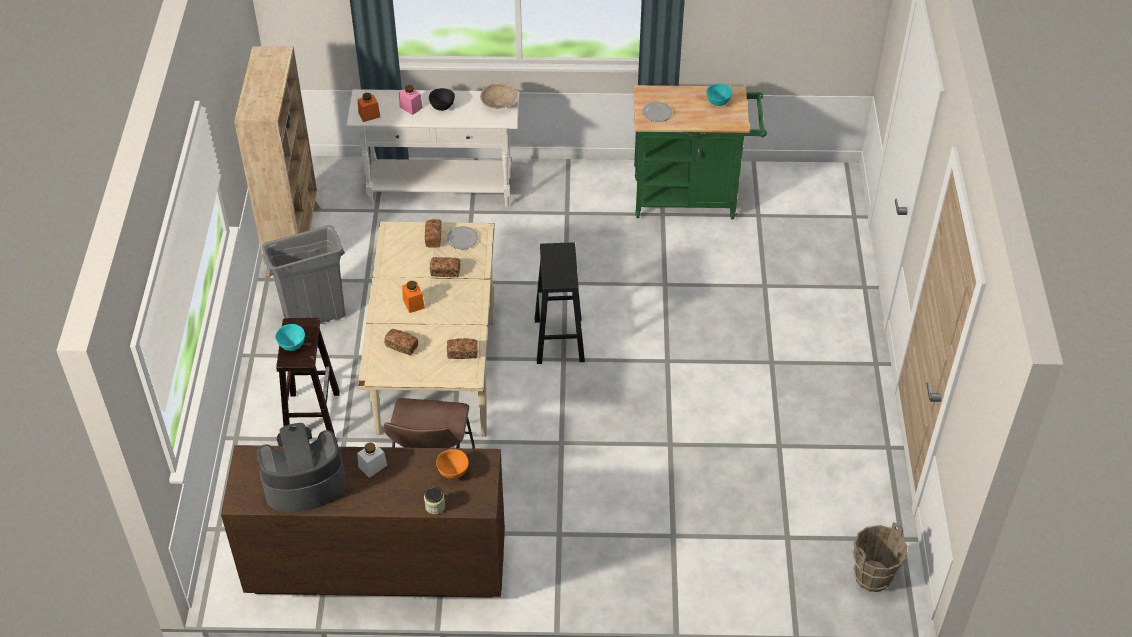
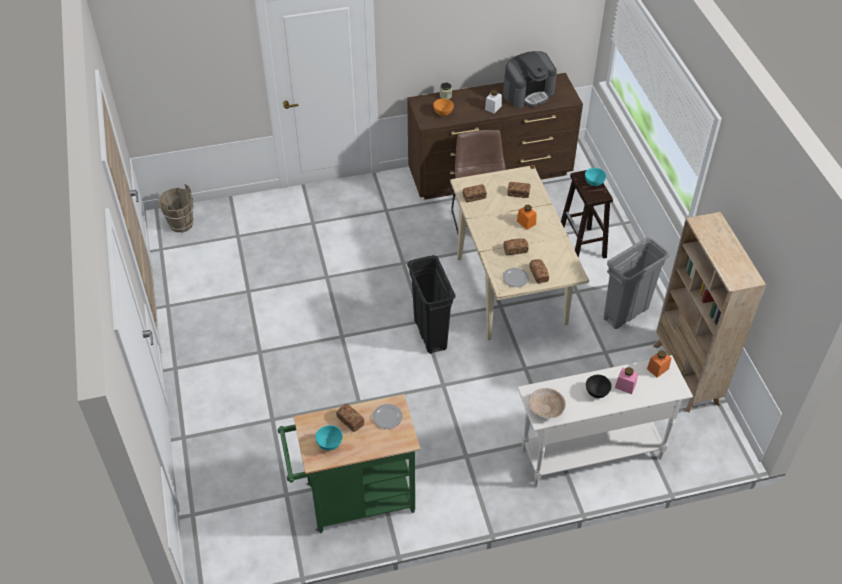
camera: 165 degrees right, 0 degrees up
(559, 341) = (430, 334): black stool -> black trash can
(694, 116) = (350, 421): none -> bread

